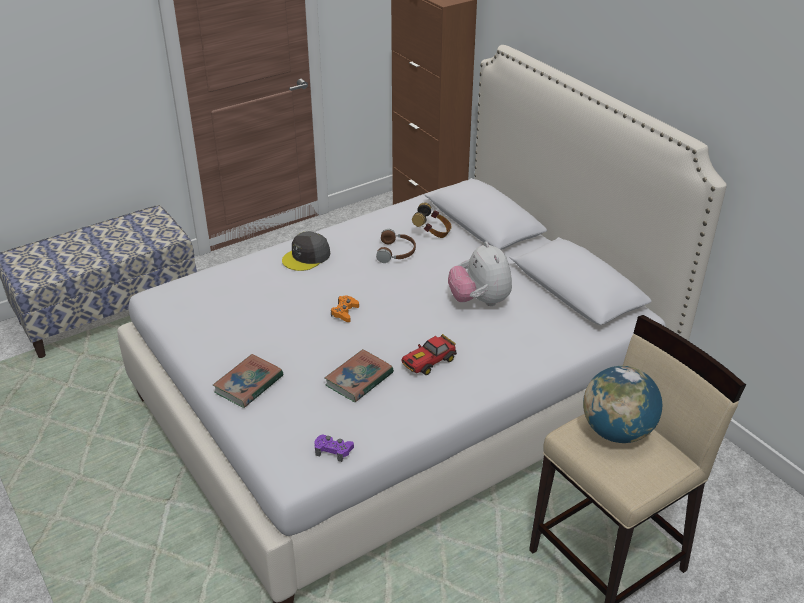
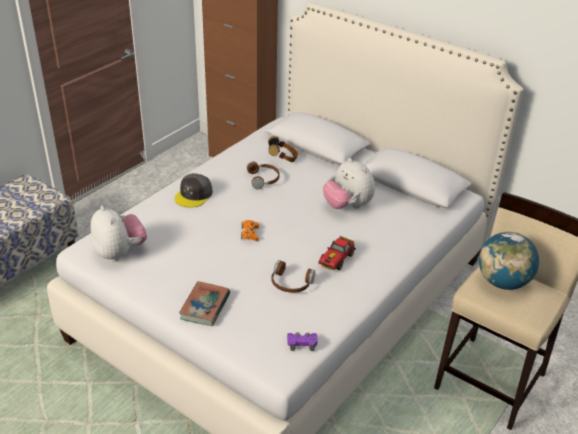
camera: 20 degrees left, 0 degrees up
(191, 306) = (119, 253): none -> plush toy
(359, 379) = (290, 284): book -> brown headphones

